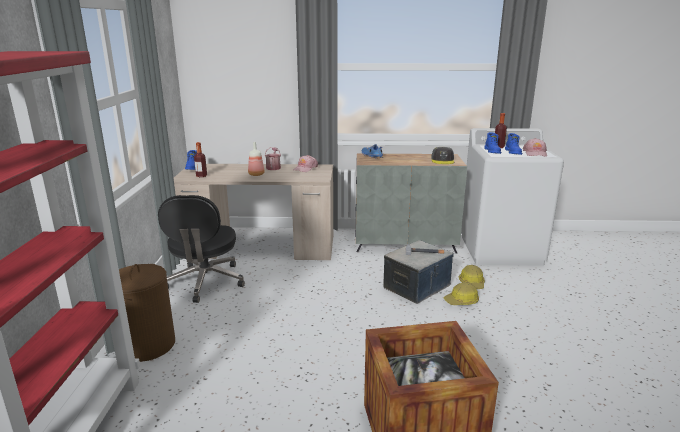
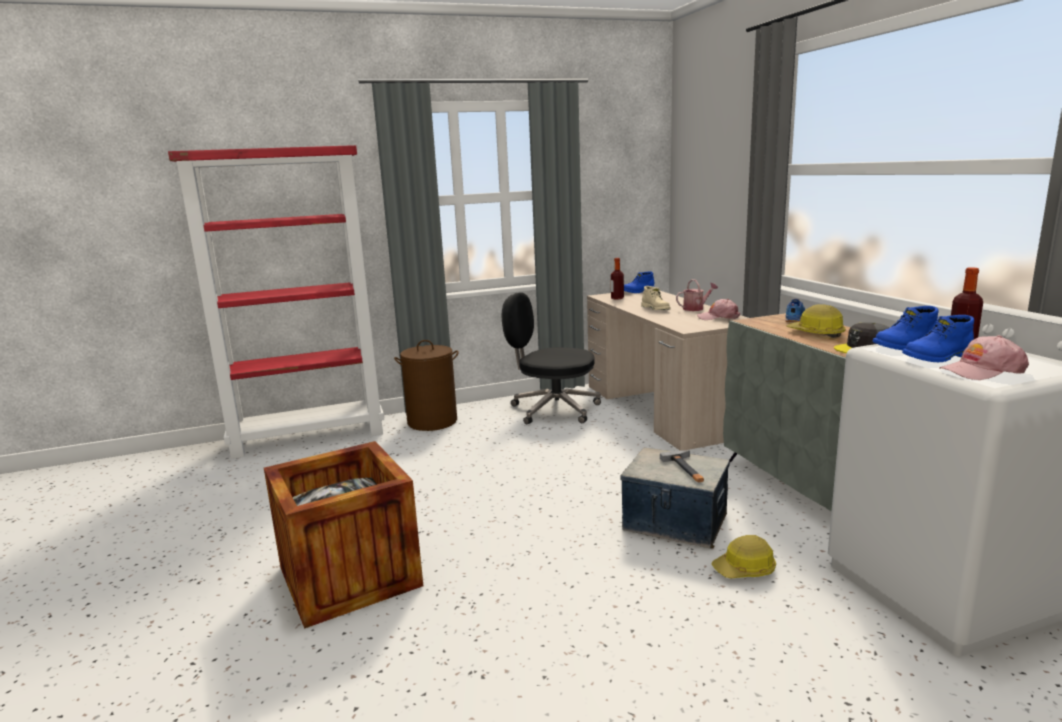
camera: 70 degrees right, 5 degrees down
(205, 282) = (553, 409): black office chair -> black office chair turned 45 degrees clockwise
(256, 174) = (656, 309): bottle -> beige boot
(461, 301) = (670, 567): hard hat -> hard hat (816, 333)

